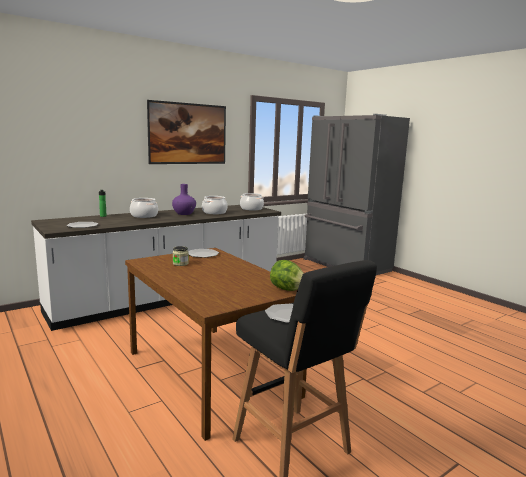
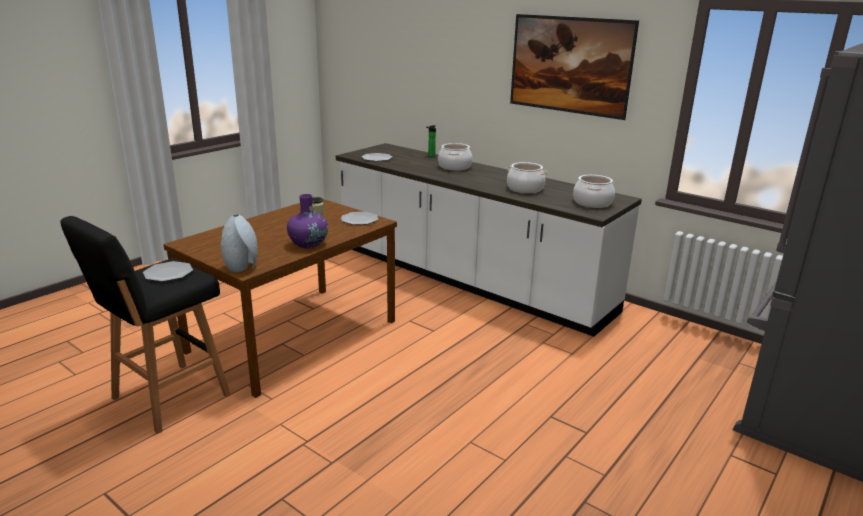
camera: 75 degrees right, 10 degrees up
(184, 213) = (493, 178): purple vase -> purple vase (308, 244)
(287, 289) = (242, 267): lettuce -> grey vase

